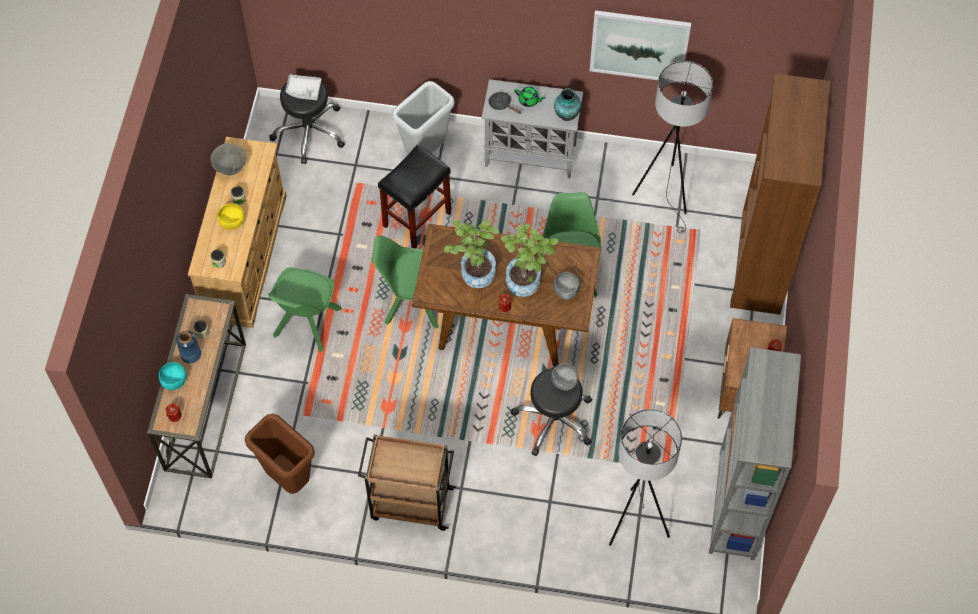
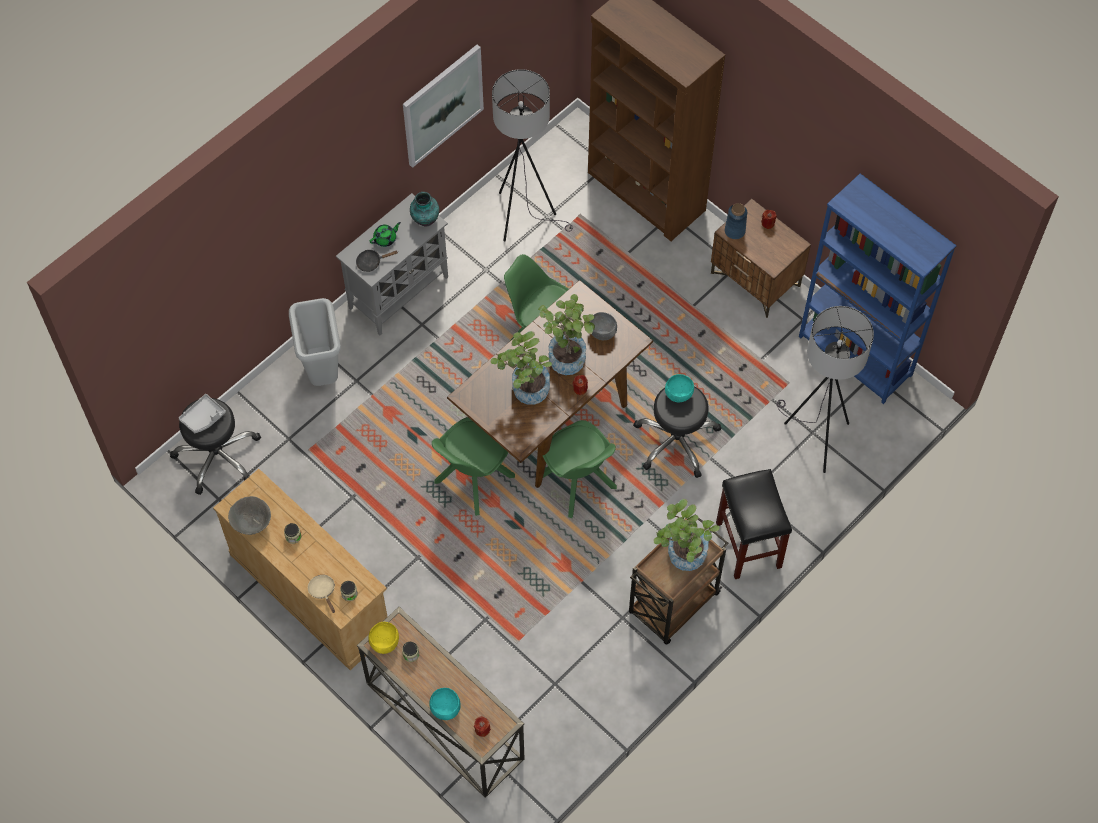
camera: 55 degrees left, 0 degrees up
(190, 354) = (427, 678): blue vase -> blue vase (734, 231)
(209, 244) = (323, 591): none -> beige frying pan
(232, 222) = (315, 557): yellow bowl -> yellow bowl (384, 643)
(289, 478) = (574, 691): brown trash can -> none
(306, 324) = (425, 582): green chair -> green chair (577, 484)
(411, 464) = (682, 557): none -> potted plant
(416, 220) = (390, 424): black stool -> black stool (749, 546)
(564, 382) = (678, 394): grey bowl -> turquoise bowl
(736, 505) = (855, 356): grey bookcase -> blue bookcase

